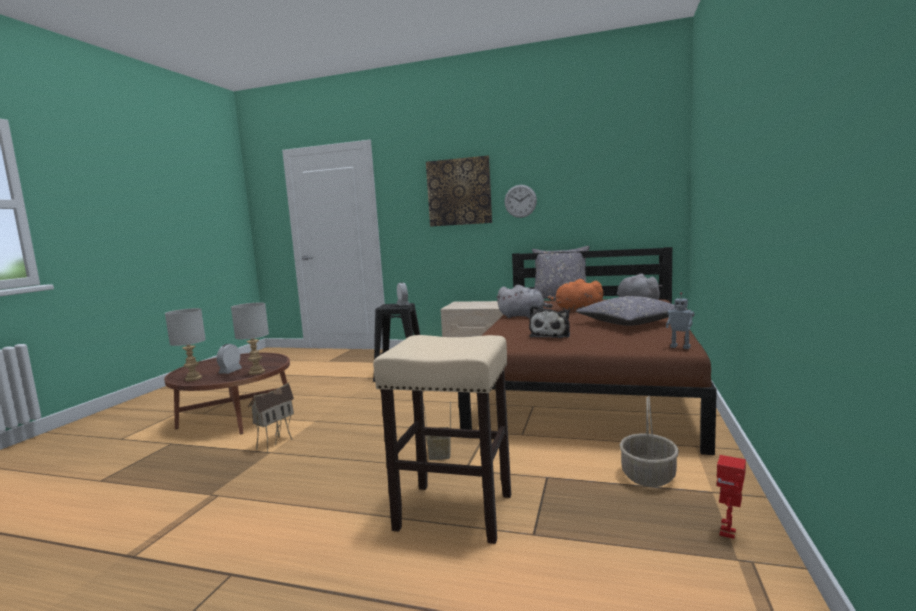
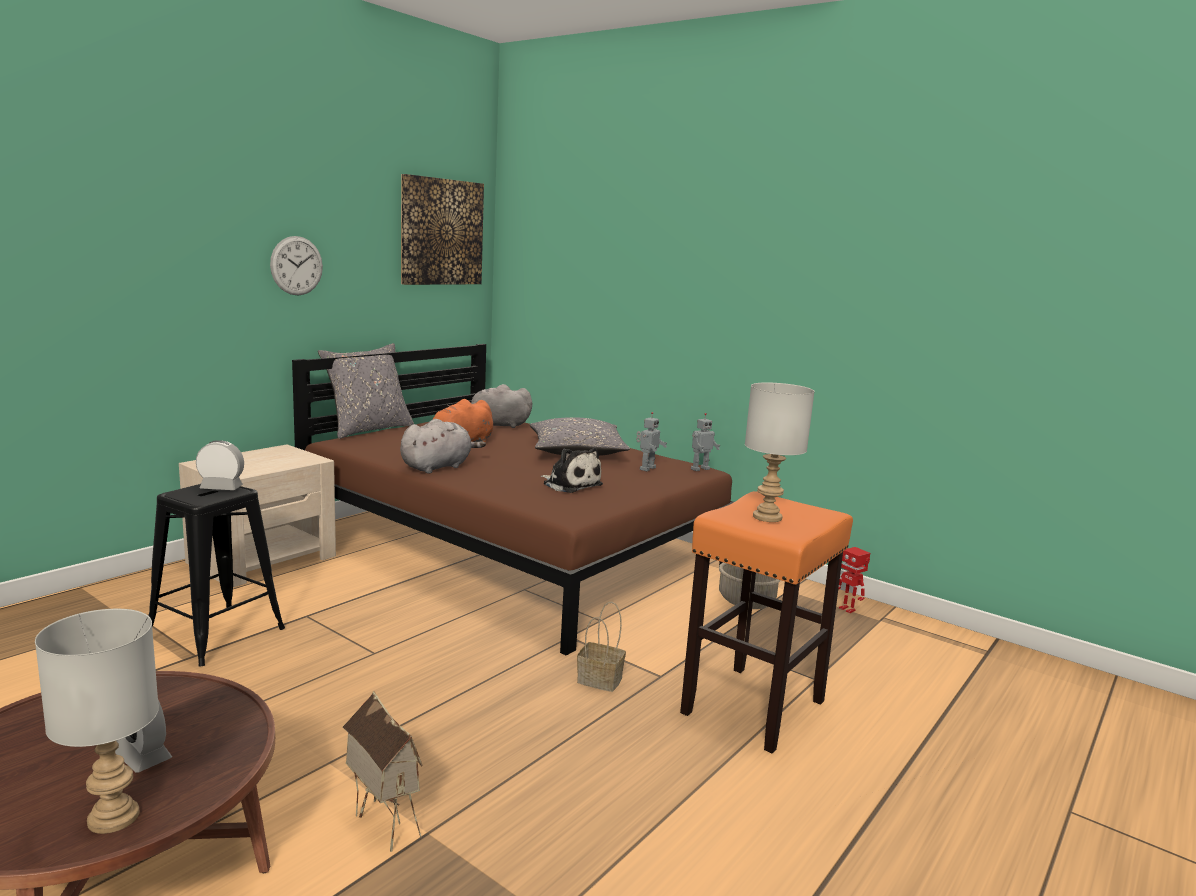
camera: 70 degrees left, 5 degrees up
(257, 372) = (240, 716): grey table lamp -> grey table lamp (767, 517)
(452, 512) = (753, 708): beige stool -> orange stool
(459, 192) = (181, 236): picture -> picture (441, 232)
(638, 338) = (646, 468): none -> toy robot

